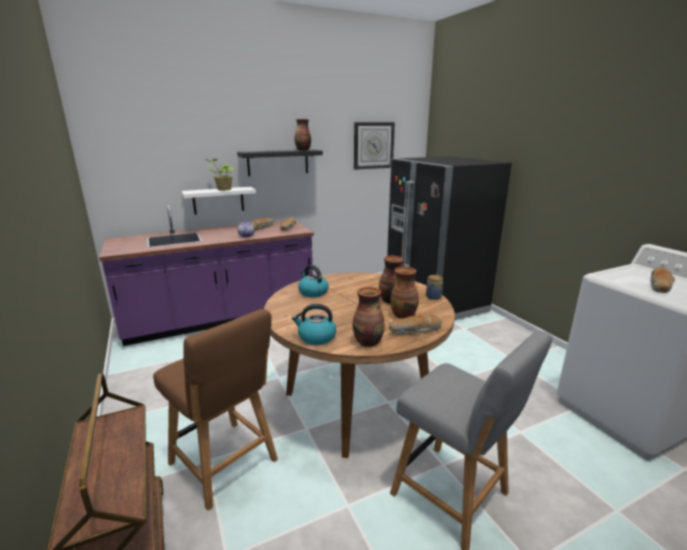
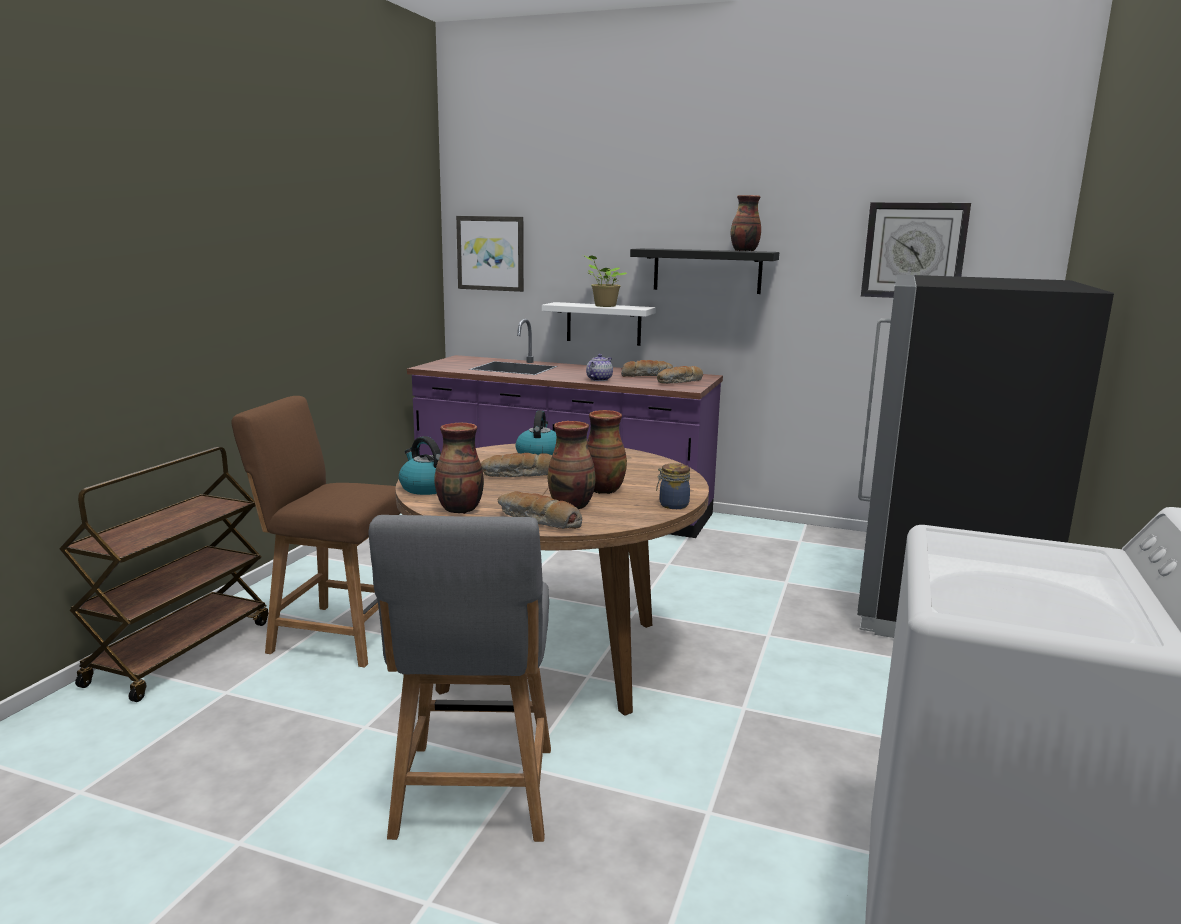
camera: 45 degrees right, 5 degrees down
(123, 161) = (491, 253): none -> picture
(226, 464) = (335, 634): brown chair -> brown chair turned 105 degrees clockwise
(660, 286) = (1004, 578): bread -> bread (520, 475)

